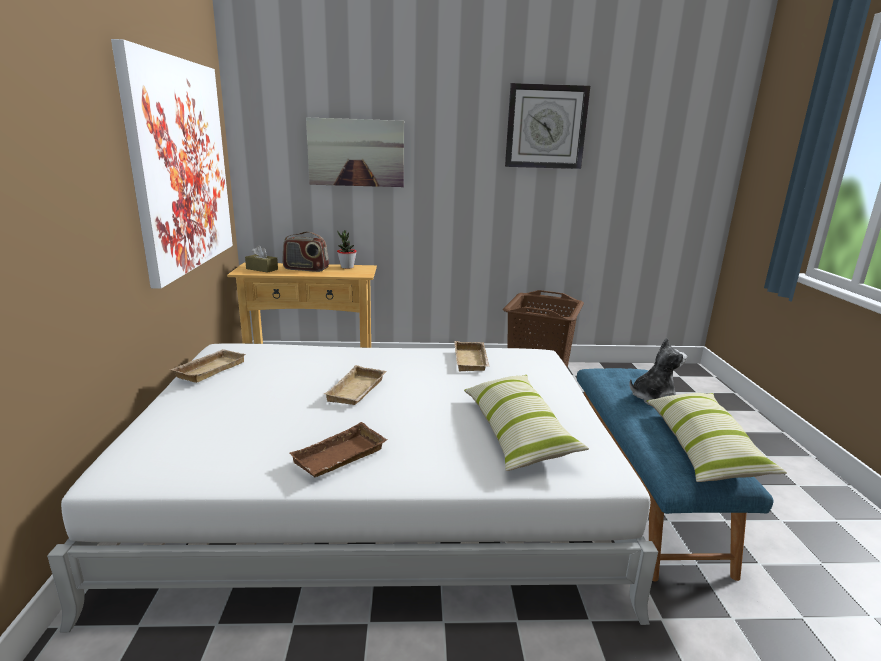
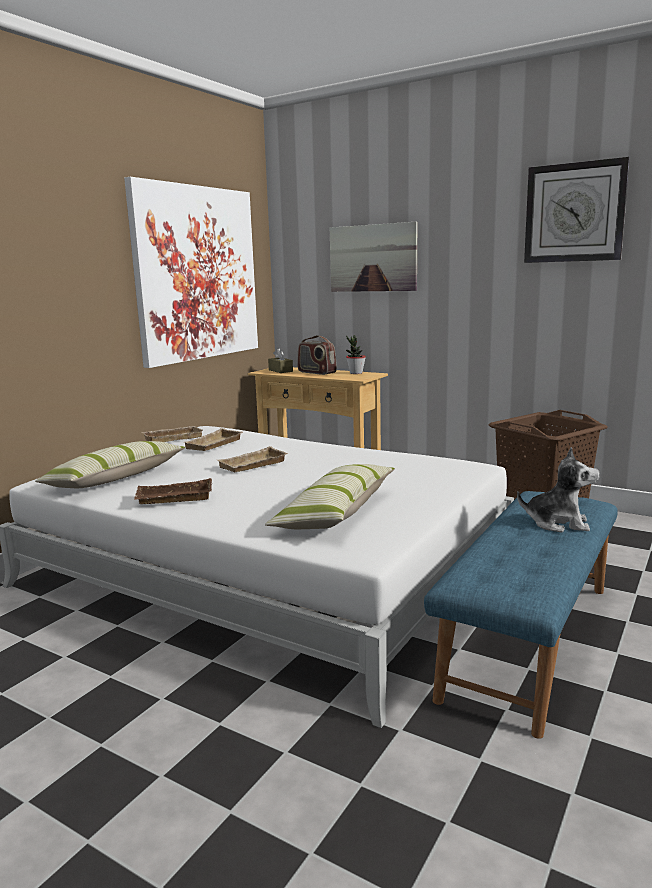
camera: 35 degrees right, 5 degrees down
(472, 361) = (392, 461): beige tray -> beige tray (215, 445)
(702, 448) = (533, 569): pillow -> pillow (115, 479)

